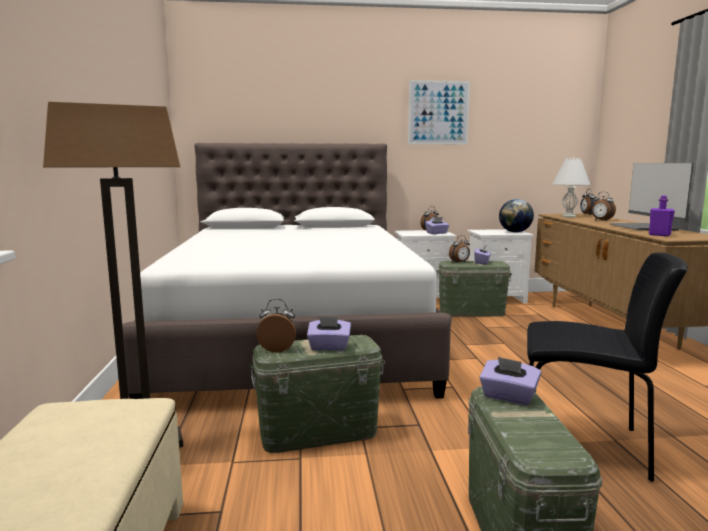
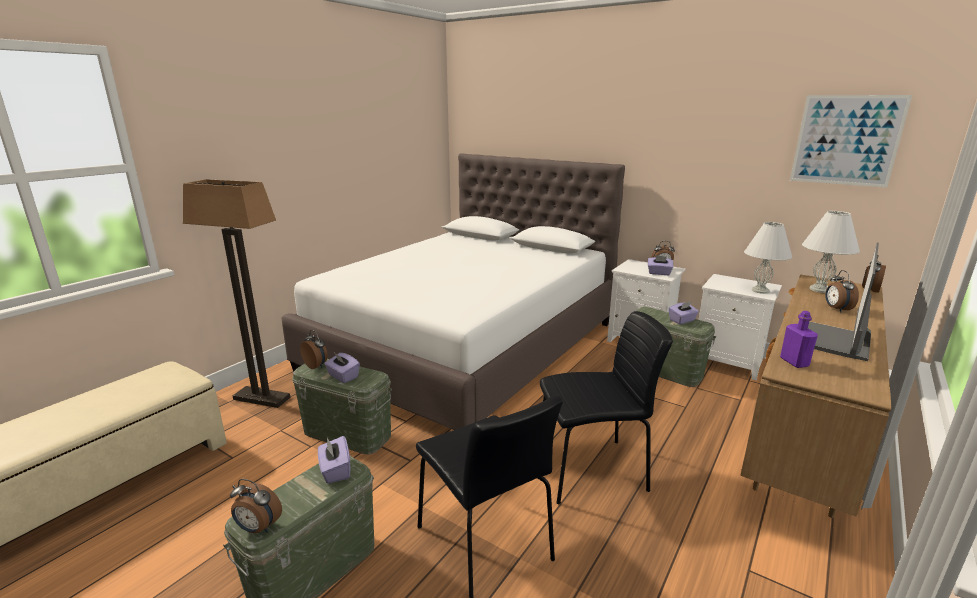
camera: 40 degrees right, 10 degrees up
(438, 112) = (694, 130): picture -> picture (846, 140)
(460, 262) = (657, 314): alarm clock -> alarm clock (258, 528)
(515, 232) = (760, 291): globe -> white table lamp
(546, 375) = (594, 469): none -> black chair

